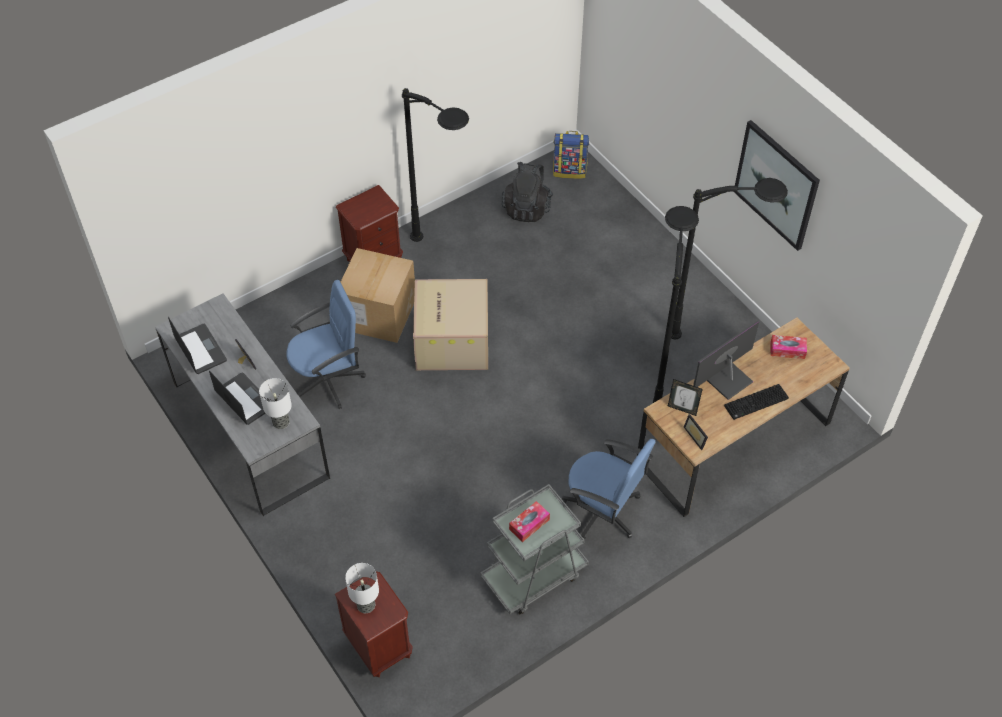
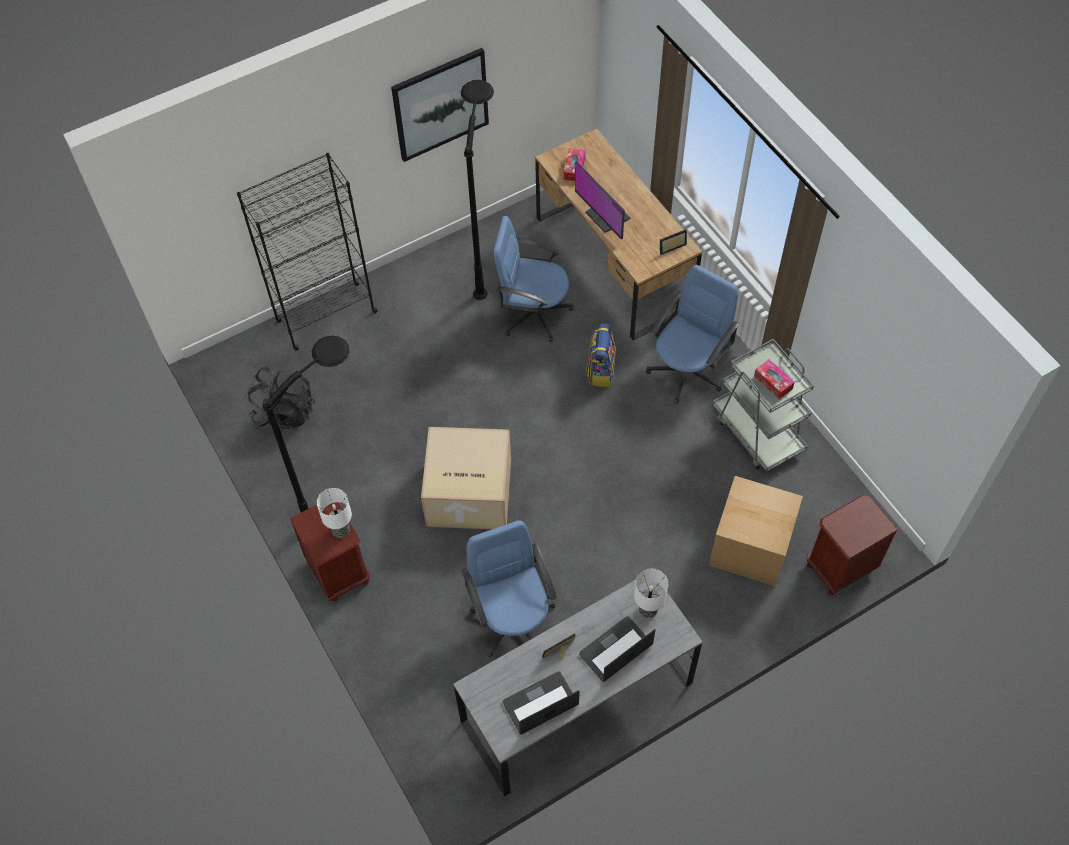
camera: 85 degrees left, 5 degrees up
(366, 605) = (860, 529): table lamp -> table lamp (341, 529)
(379, 313) = (422, 566): cardboard box -> cardboard box (750, 546)
(570, 170) = (235, 366): backpack -> backpack (600, 370)
(631, 223) = (326, 316): none -> black bookcase
(658, 377) = (533, 313): black floor lamp -> blue office chair
(682, 409) = (639, 253): picture frame -> none
(756, 403) = (634, 199): keyboard -> none

